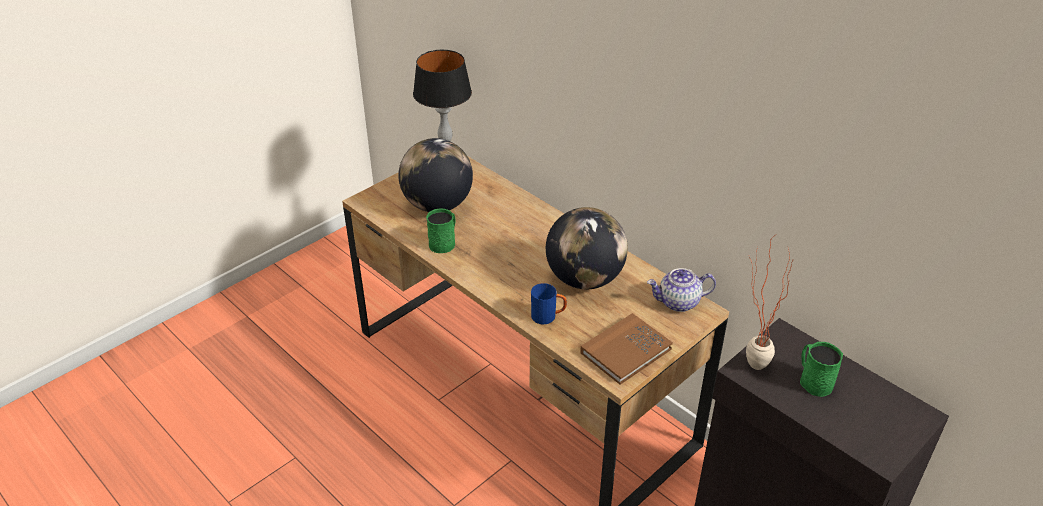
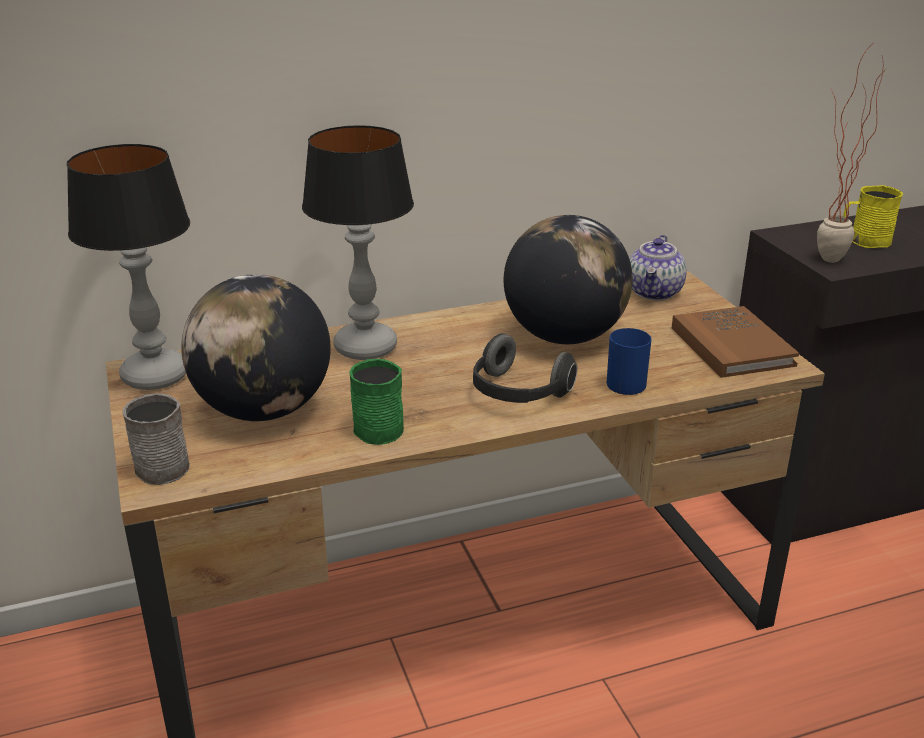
camera: 65 degrees left, 10 degrees down
(378, 195) = (158, 465): none -> grey mug
(506, 279) = (517, 394): none -> headphones
(518, 213) = (364, 348): none -> table lamp
(813, 380) = (864, 241): green mug -> yellow mug

